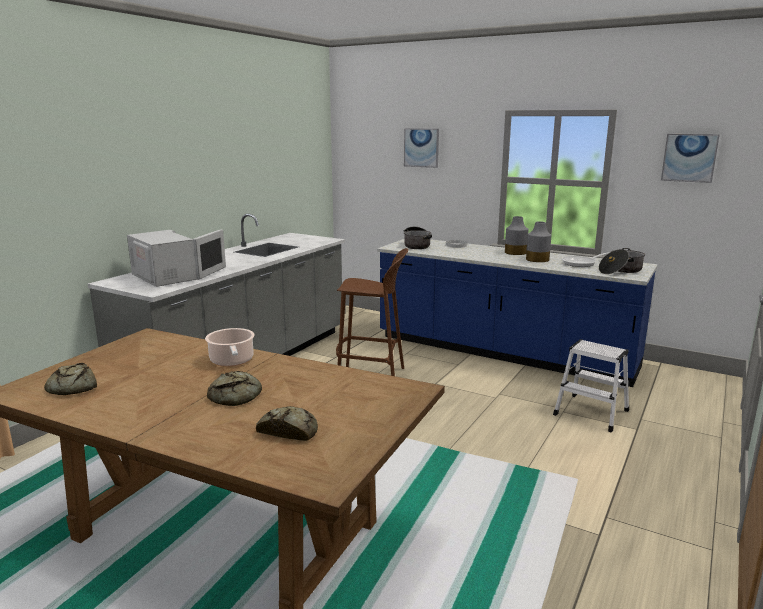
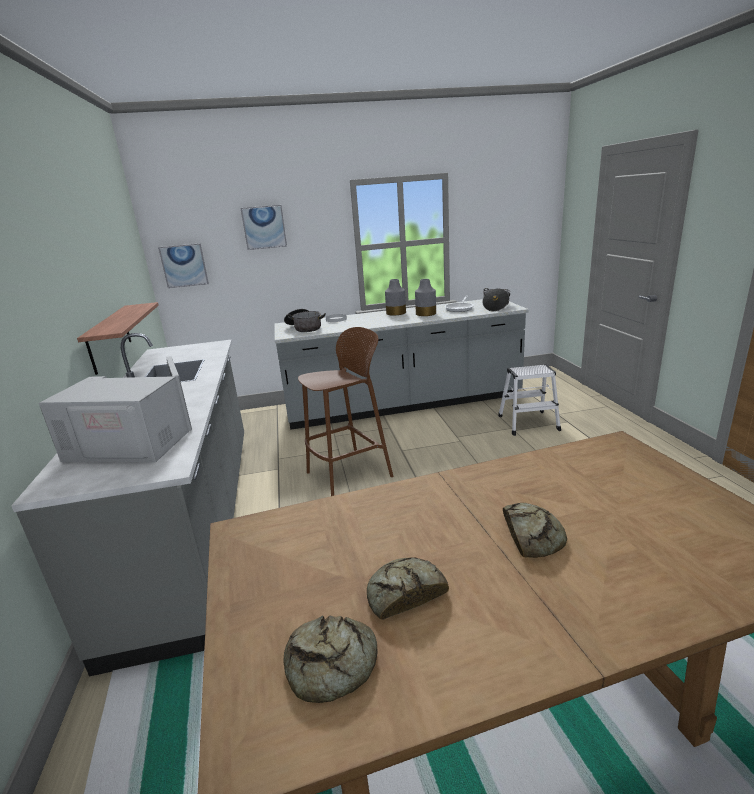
camera: 40 degrees left, 5 degrees up
(232, 361) = (423, 504): cooking pot -> none
(240, 214) = (109, 338): none -> shelf
(289, 430) = (662, 537): bread -> bread (404, 593)
(503, 352) = (403, 405): blue counter -> grey counter
(689, 157) = (504, 209): picture -> picture (184, 265)

